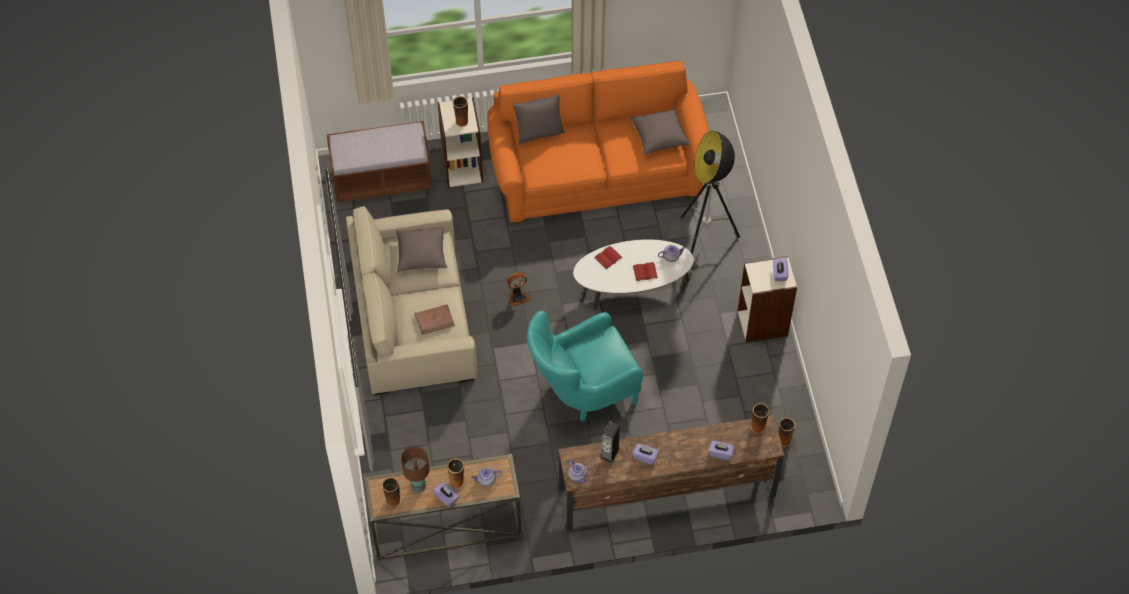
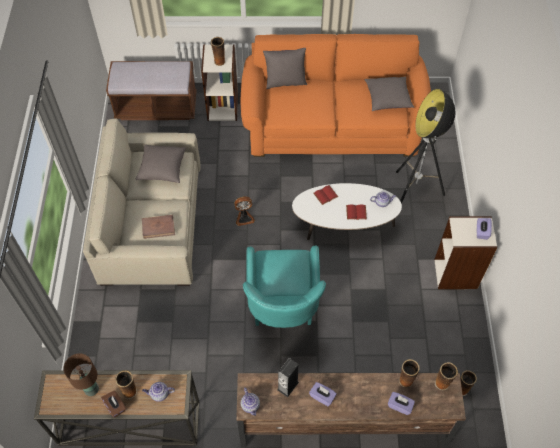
camera: 10 degrees right, 0 degrees up
(392, 501) = (62, 401): vase -> vase (405, 381)
(446, 497) = (115, 406): purple tissue box -> brown tissue box
(582, 392) = (283, 312): turquoise armchair -> turquoise armchair turned 75 degrees counterclockwise

